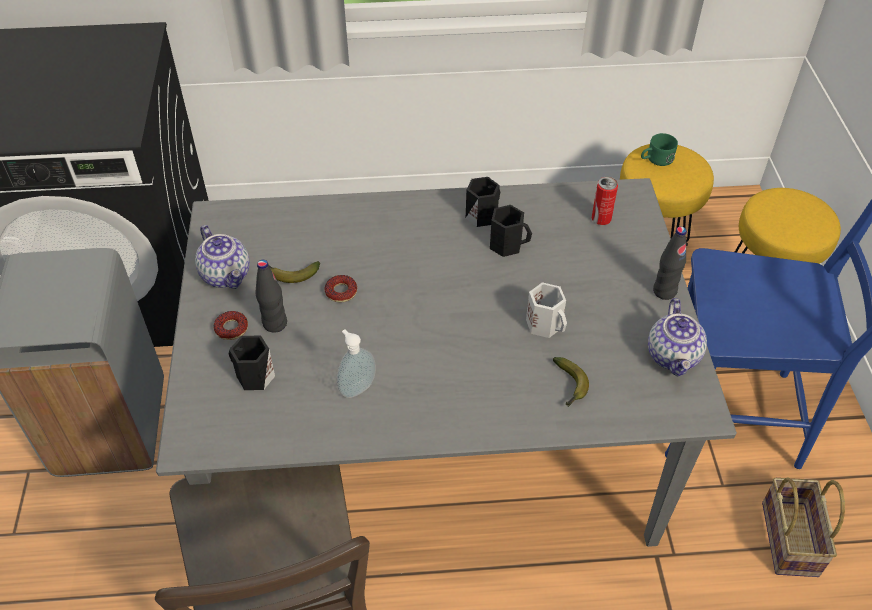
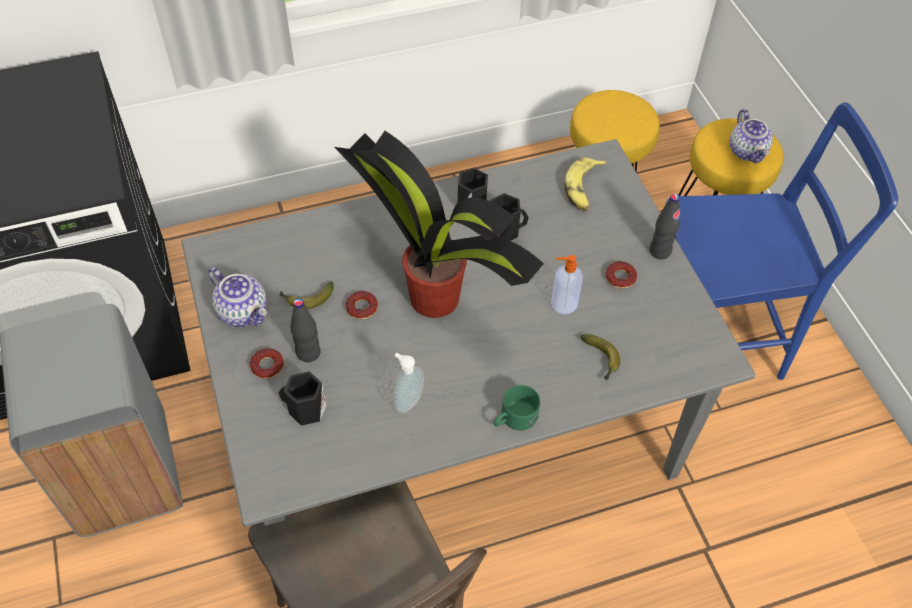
camera: 15 degrees left, 5 degrees up
(414, 292) = (432, 295): none -> potted plant
(545, 324) = (563, 304): white mug -> soap dispenser
(601, 219) = (583, 189): can -> banana
(614, 310) = (620, 277): none -> donut
(655, 159) = (602, 109): green mug -> green mug (514, 419)
(674, 356) = (684, 313): teapot -> teapot (747, 151)
(792, 541) = (790, 447): basket -> none

